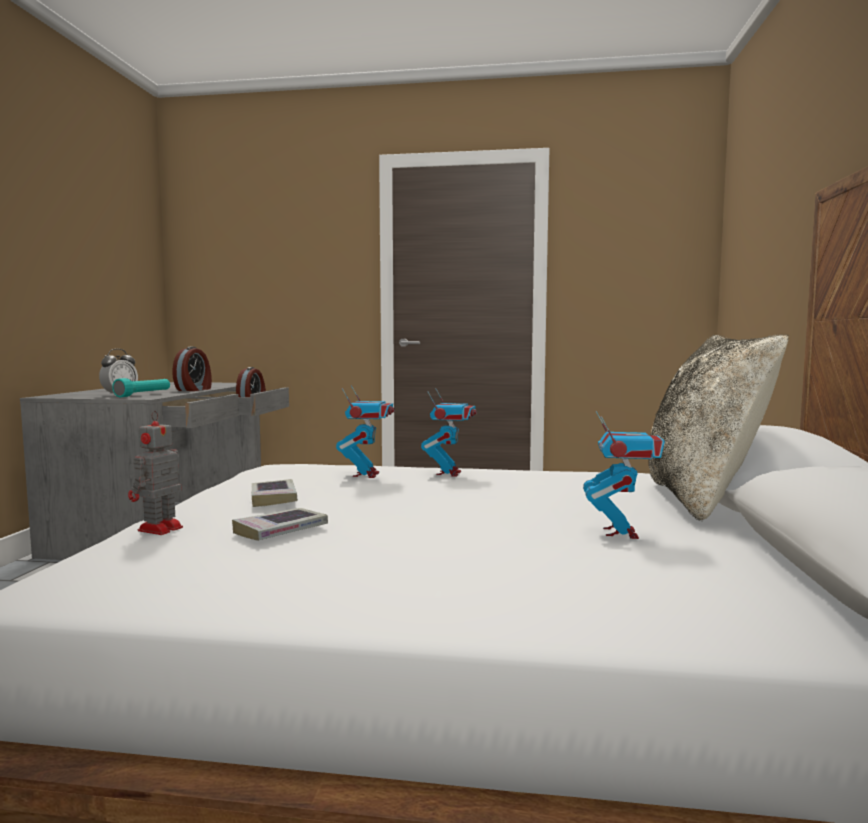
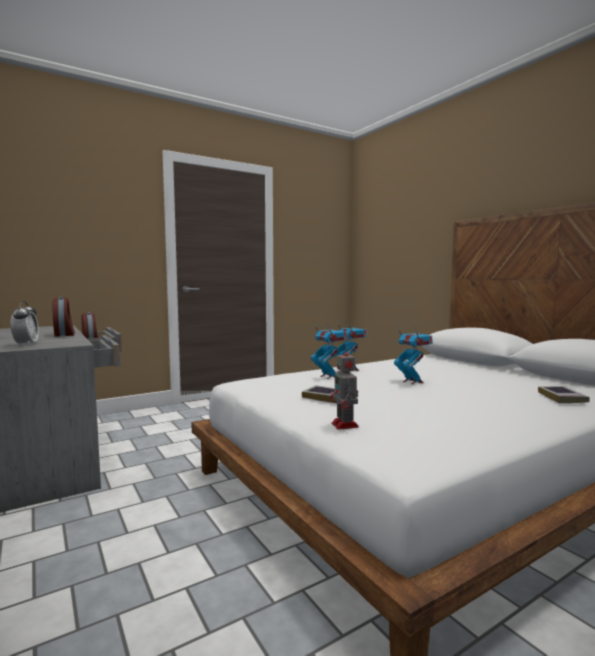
camera: 40 degrees left, 0 degrees up
(144, 395) = (52, 342): turquoise flashlight -> none
(281, 531) = (395, 410): book -> book (562, 398)
(621, 532) = (493, 380): toy robot -> toy robot (412, 382)
(701, 503) = (472, 365): beige pillow -> none

